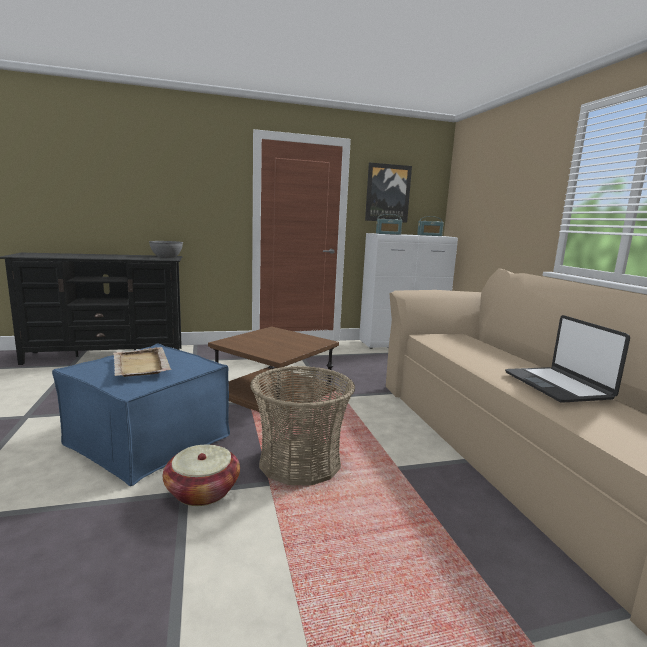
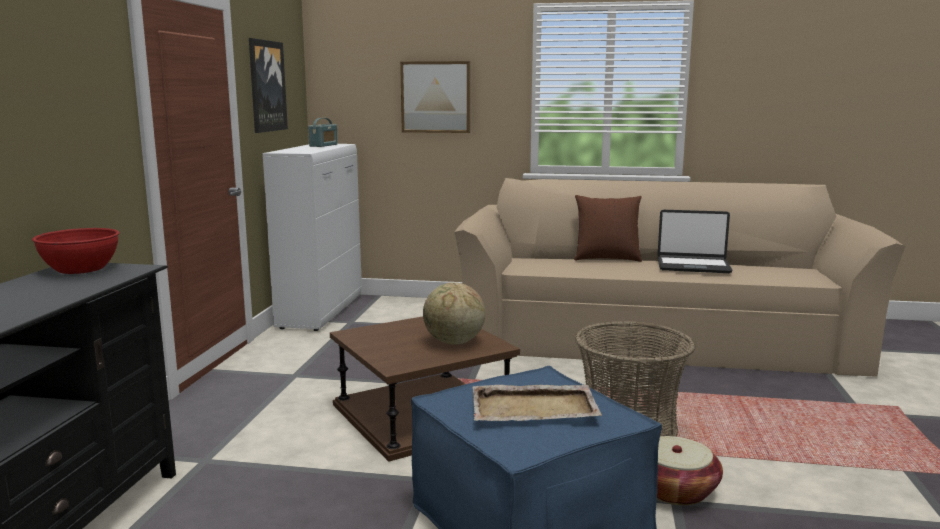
camera: 65 degrees left, 0 degrees up
(166, 256) = (80, 269): grey bowl -> red bowl
(276, 348) = (453, 343): none -> globe
(388, 234) = (304, 151): radio -> none
(504, 201) = (436, 97): none -> picture
(520, 356) = (606, 258): none -> brown pillow

